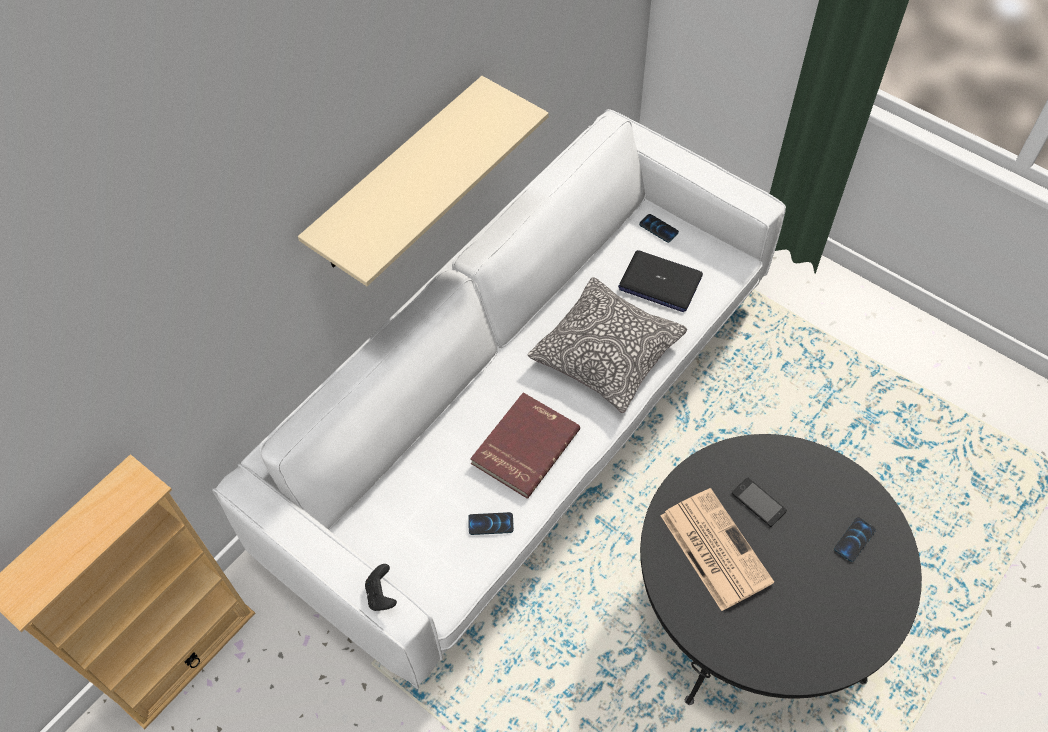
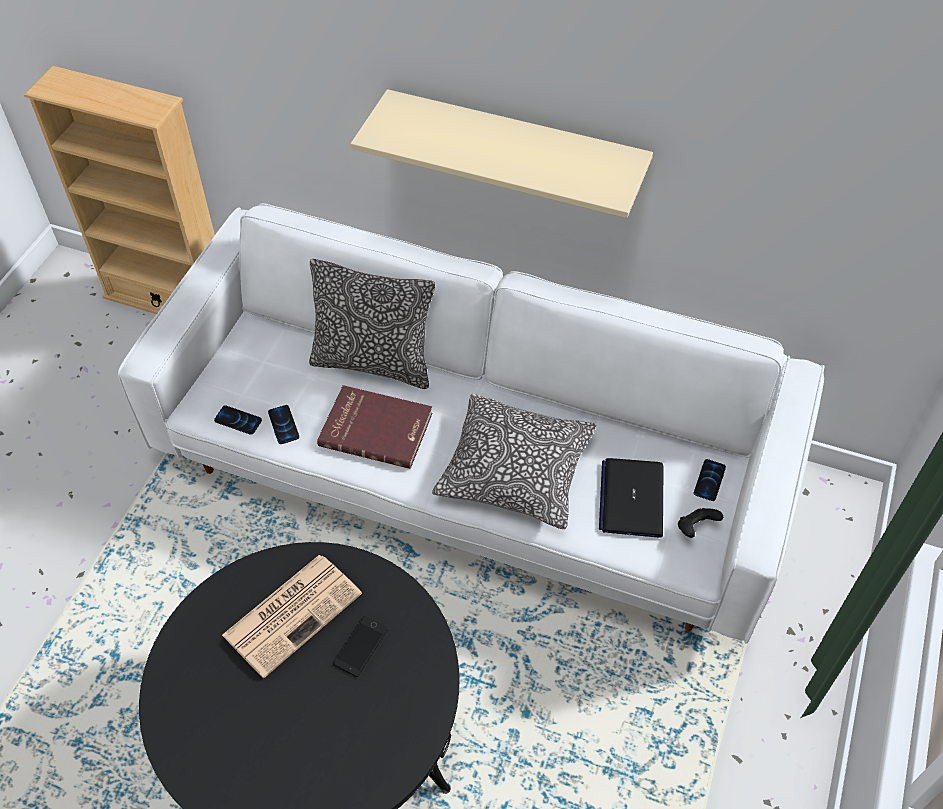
camera: 70 degrees right, 5 degrees down
(381, 595) = (161, 341): black game controller -> black game controller (695, 528)
(444, 431) = (373, 363): none -> pillow
(854, 539) = (339, 757): phone -> phone (238, 420)

